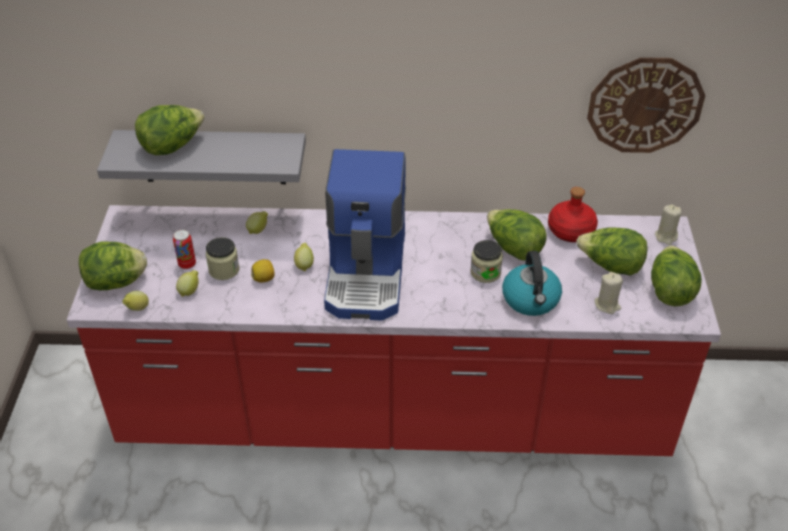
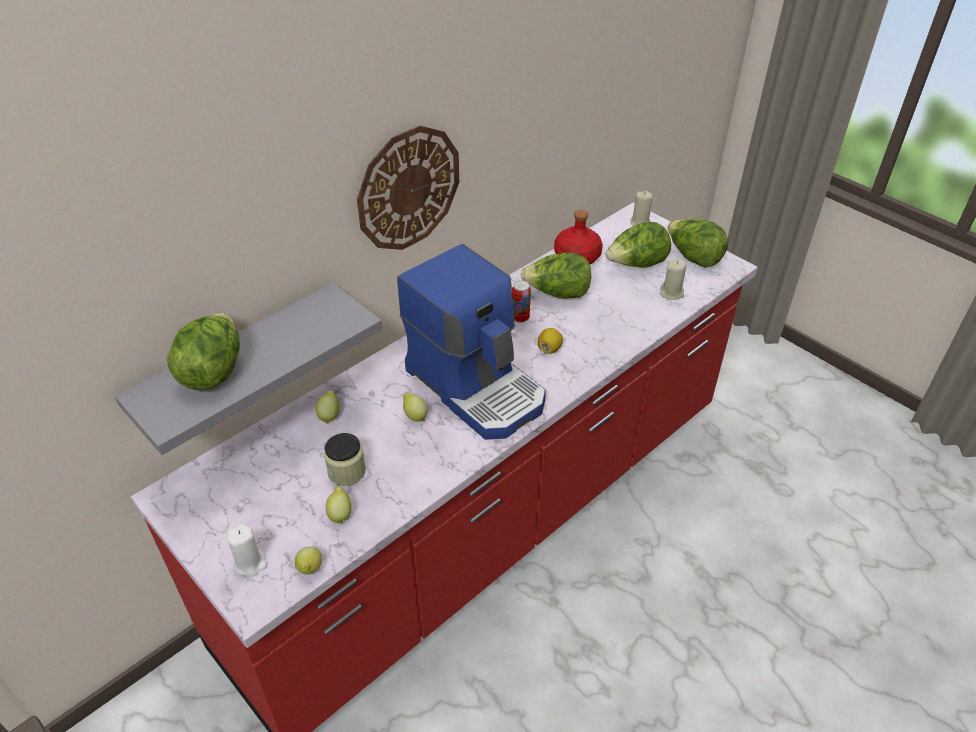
camera: 45 degrees left, 0 degrees up
(116, 283) = (250, 563): lettuce -> white candle
(187, 264) = (302, 492): can -> can (520, 318)
(264, 278) = (395, 452): lemon -> lemon (549, 349)
(485, 272) = (563, 325): jar -> none
(531, 300) = (621, 323): kettle -> none
(645, 105) = (599, 110): wall clock -> wall clock (408, 189)

